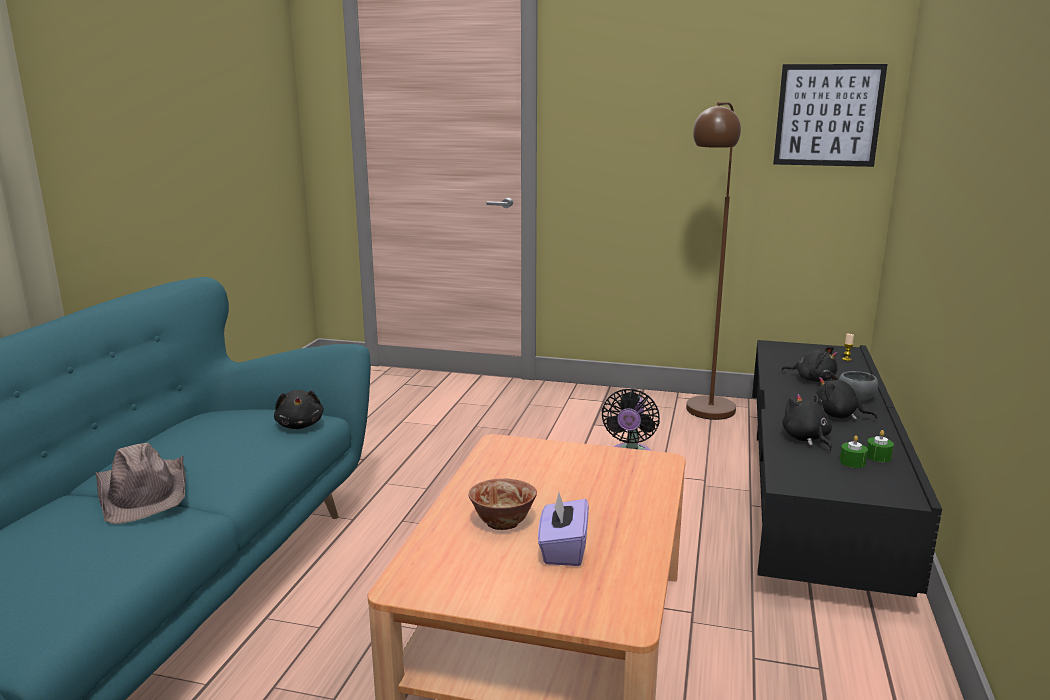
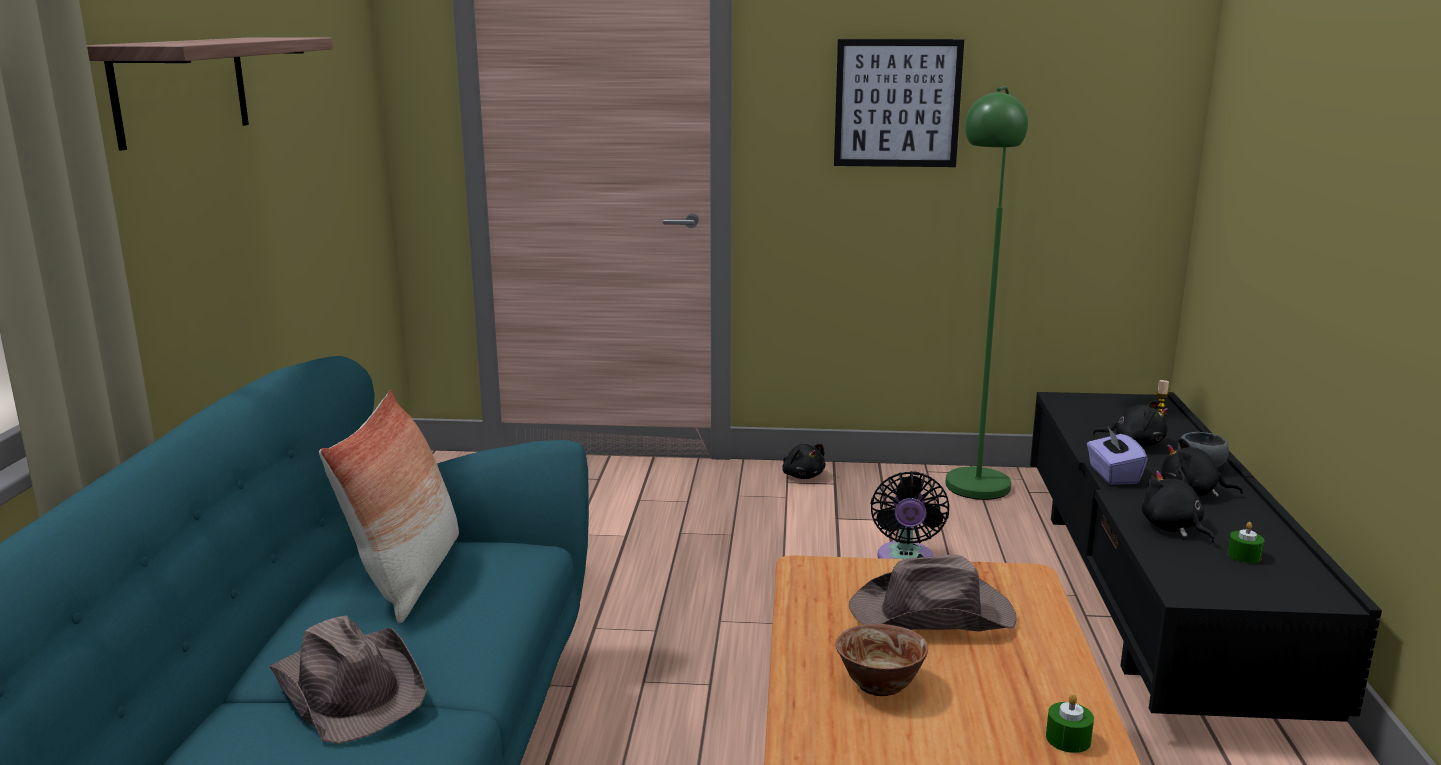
camera: 10 degrees left, 0 degrees up
(113, 91) = (182, 89): none -> shelf
(225, 428) = (408, 577): none -> pillow
(300, 425) = (513, 563): black plush toy -> black plush toy (802, 475)
(563, 550) = (980, 716): purple tissue box -> purple tissue box (1112, 475)
(572, 480) = (933, 614): none -> brown hat
(705, 415) = (974, 494): brown floor lamp -> green floor lamp
(828, 115) = (1117, 99): picture -> picture (897, 103)
(878, 456) = (1269, 545): green candle -> green candle (1068, 739)

